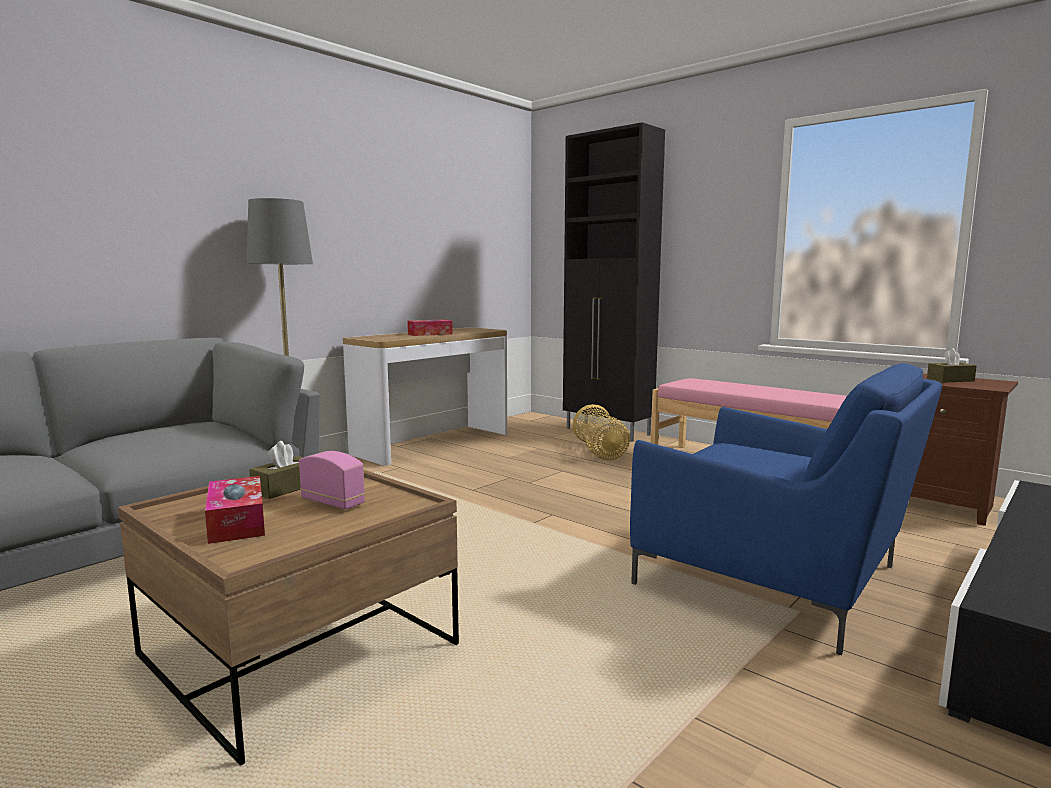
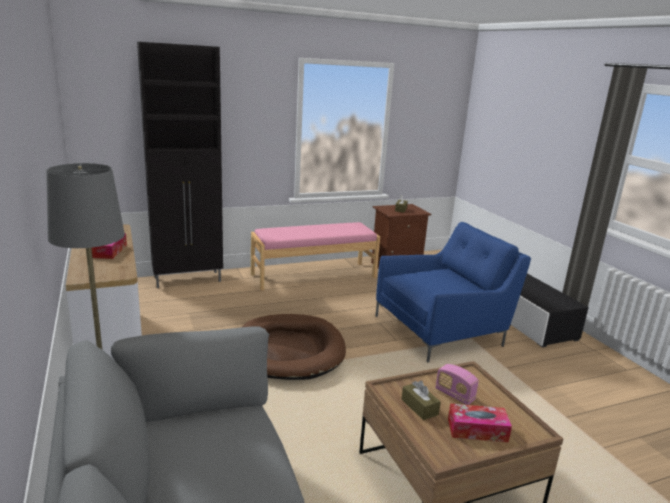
camera: 65 degrees left, 10 degrees up
(333, 502) = (454, 395): radio -> radio turned 105 degrees counterclockwise
(528, 499) = (289, 350): none -> brown dog bed
(600, 453) = (230, 298): basket -> none

